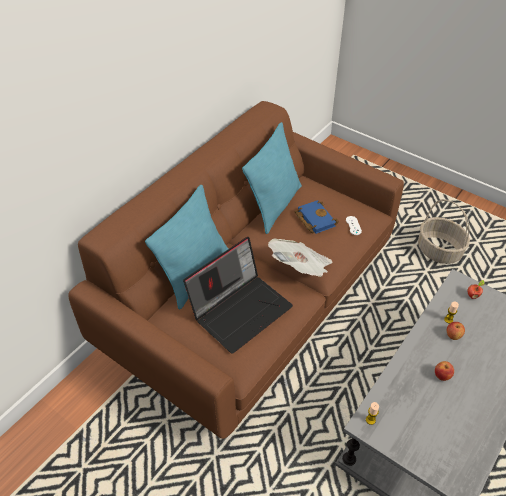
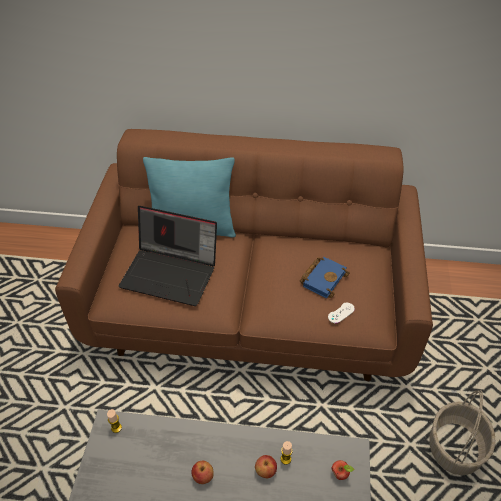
camera: 60 degrees right, 0 degrees up
(274, 206) = (318, 242): turquoise pillow -> none
(300, 268) = (249, 294): newspaper -> none

